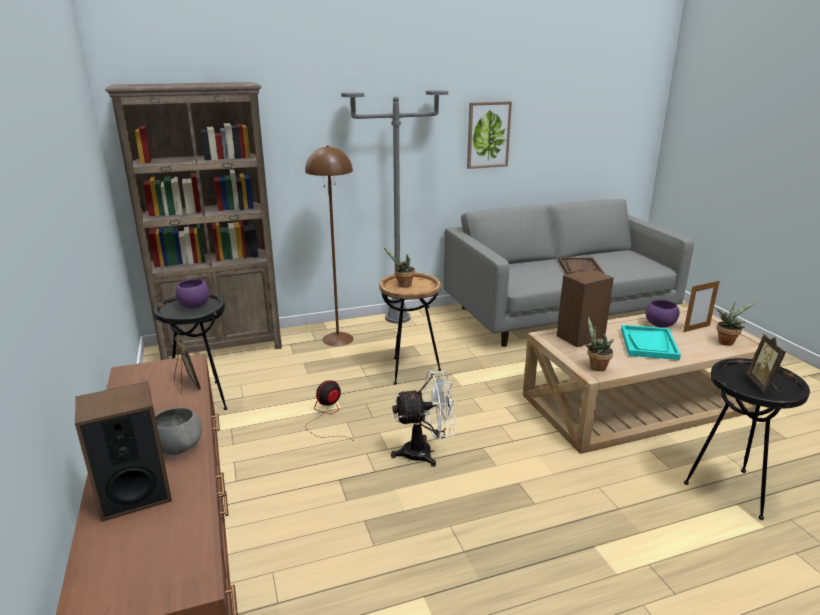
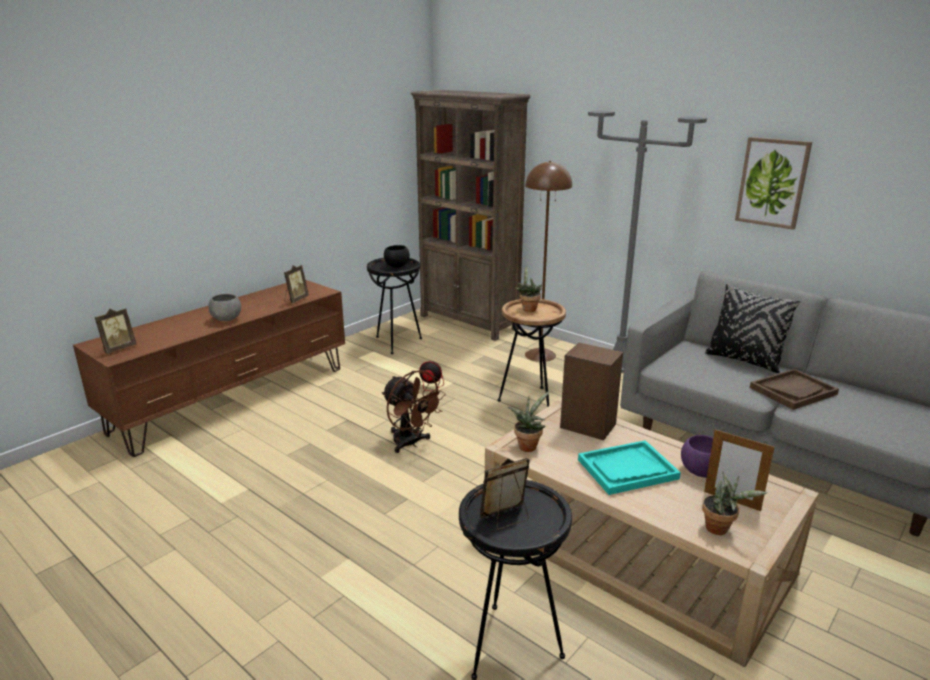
camera: 60 degrees right, 0 degrees up
(135, 495) = (179, 324): speaker -> none
(156, 577) = (118, 349): none -> picture frame
(193, 306) = (396, 266): purple bowl -> black bowl
(425, 452) = (410, 443): white fan -> brown fan
(528, 265) = (744, 360): none -> black pillow

